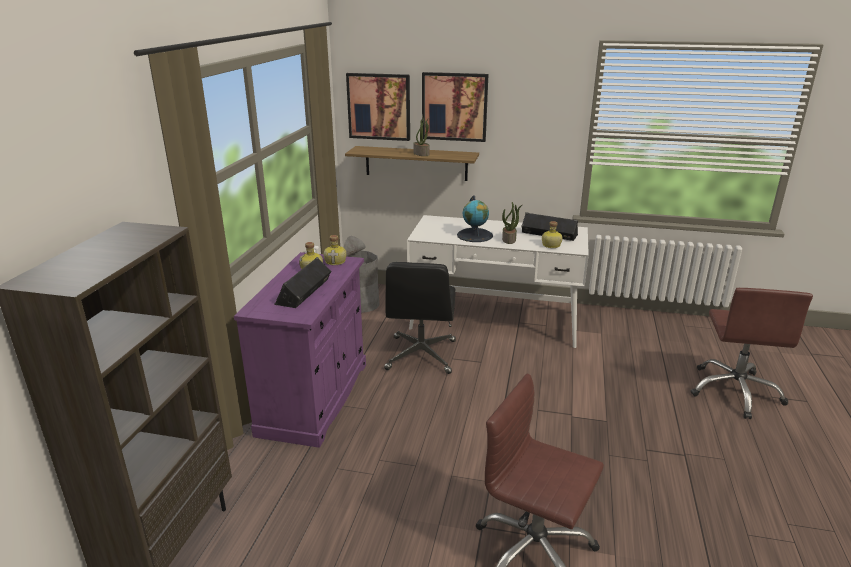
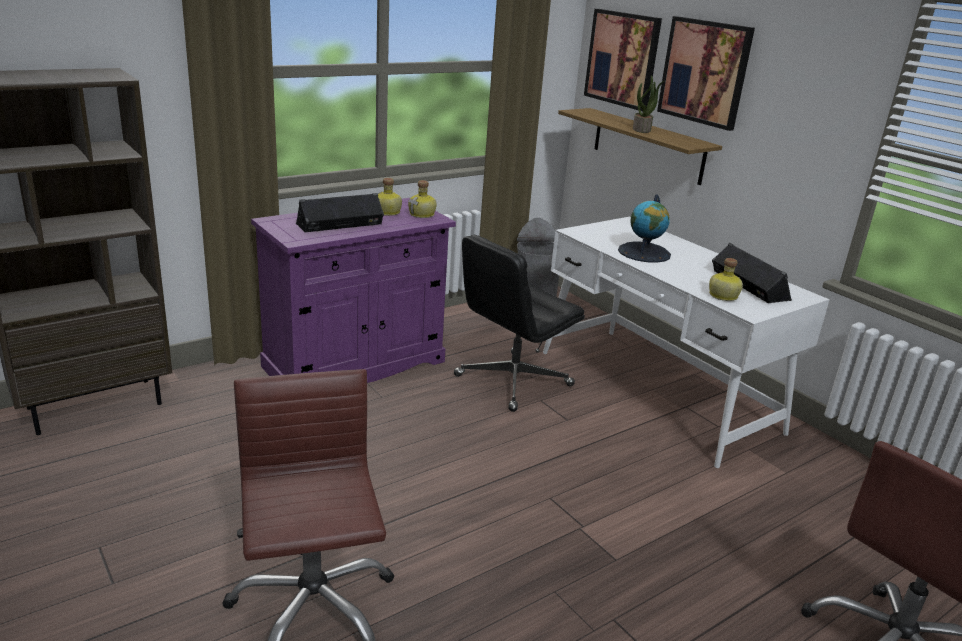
camera: 40 degrees right, 0 degrees up
(509, 240) = (678, 271): potted plant -> none

